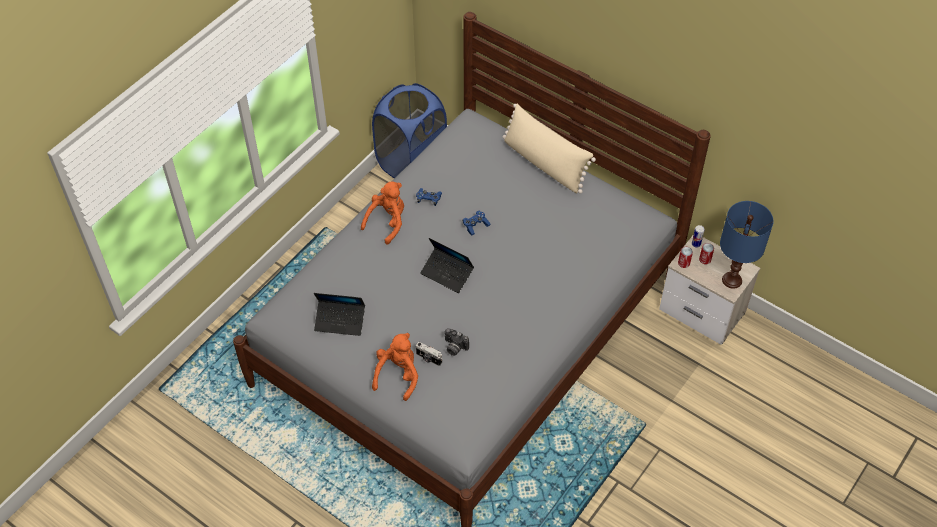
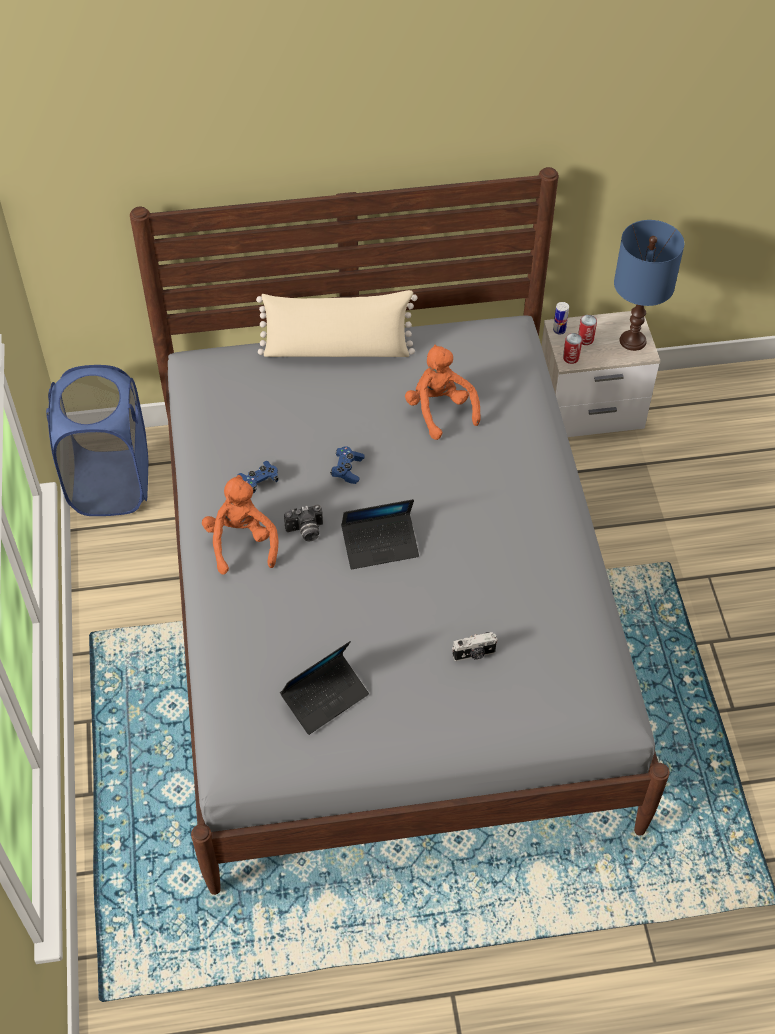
camera: 45 degrees left, 0 degrees up
(398, 375) = (461, 701): orange plush toy -> orange plush toy (440, 410)
(454, 347) = (487, 619): camera -> camera (305, 531)

